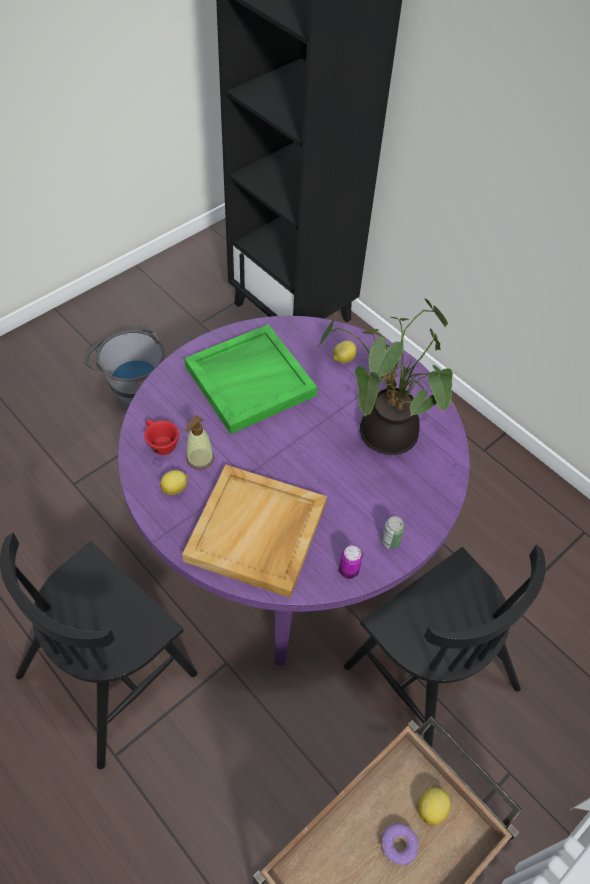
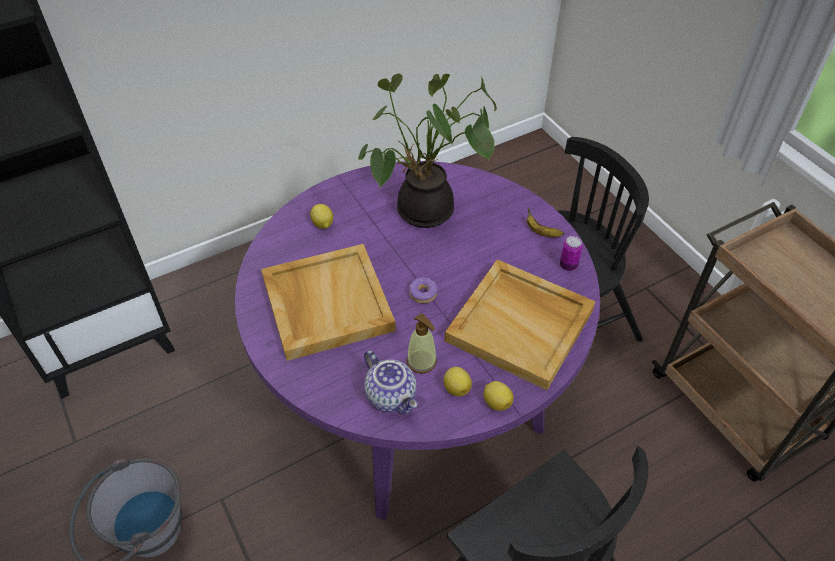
camera: 75 degrees left, 5 degrees down
(160, 443) = (392, 396): red cup -> teapot
(250, 380) = (326, 303): green tray -> beige tray
(390, 541) = (541, 232): can -> banana
(398, 846) = (803, 276): donut -> donut (423, 294)
(432, 808) = (774, 252): lemon -> lemon (496, 402)

